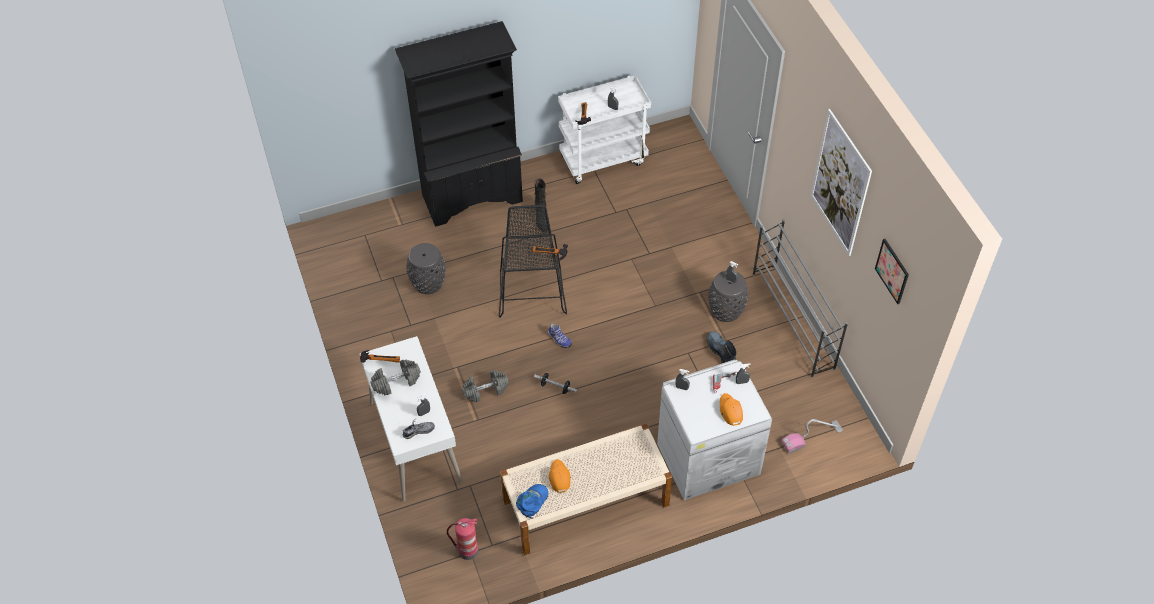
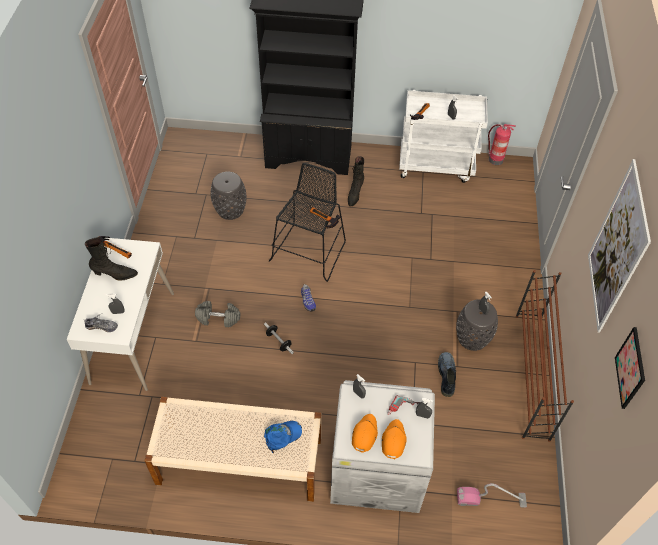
camera: 25 degrees right, 0 degrees up
(396, 382) = (115, 274): grey dumbbell -> black boot
(467, 551) = (110, 456): fire extinguisher -> fire extinguisher (495, 160)
(532, 501) = (170, 439): blue cap -> blue cap (282, 436)
(559, 477) = (208, 428): orange cap -> orange cap (364, 434)
(792, 321) = (531, 375): grey shoe rack -> brown shoe rack

